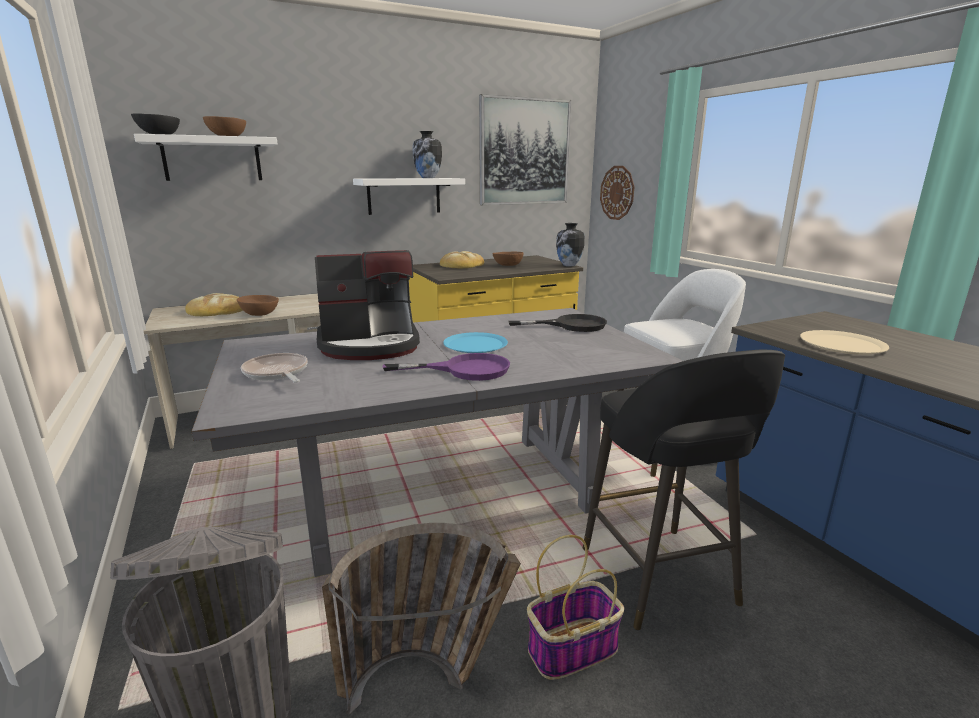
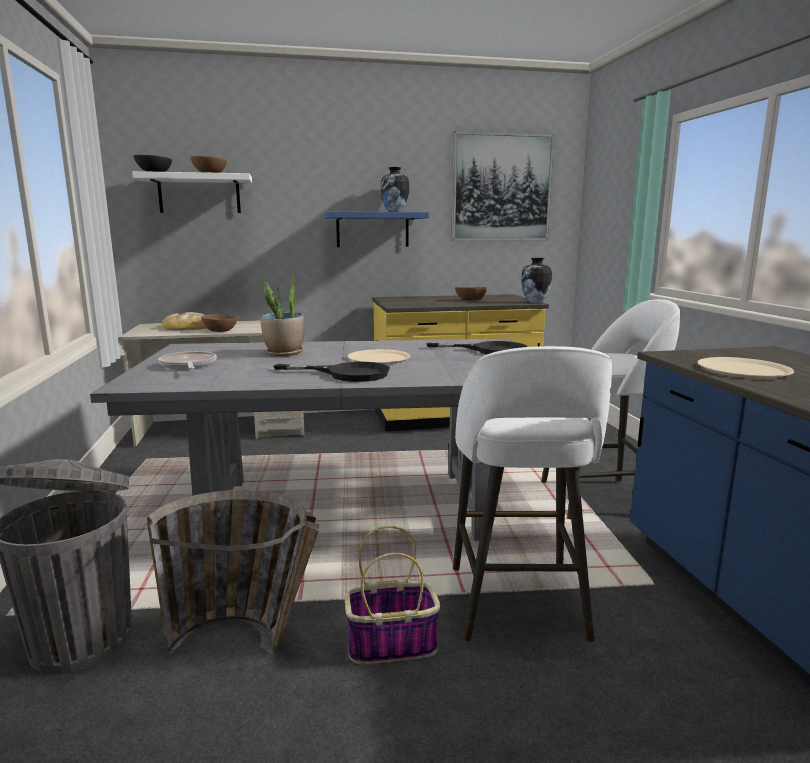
camera: 15 degrees right, 5 degrees down
(370, 345) = (284, 353): coffee machine -> potted plant
(404, 196) = (372, 230): white shelf -> blue shelf
(461, 265) = (424, 298): bread -> none
(465, 370) = (347, 374): purple frying pan -> black frying pan
(475, 344) = (379, 358): blue plate -> beige plate
(617, 193) = (601, 229): wall clock -> none
(659, 579) = (517, 605): black stool -> white stool

